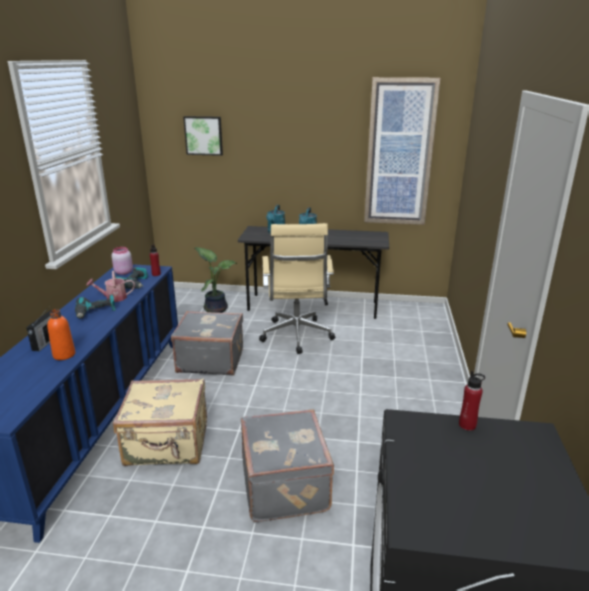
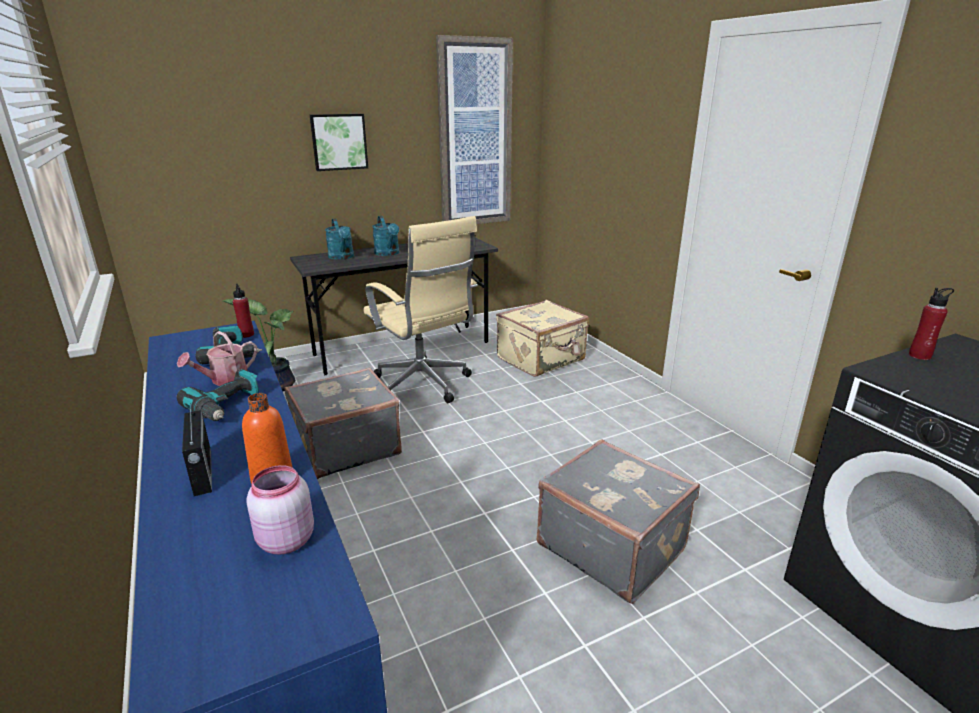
camera: 35 degrees left, 0 degrees up
(123, 272) = (182, 345): pink jar -> pink jar (284, 541)
(167, 444) = (414, 573): beige suitcase -> beige suitcase (542, 359)
(204, 135) = (199, 123): picture -> picture (339, 142)

